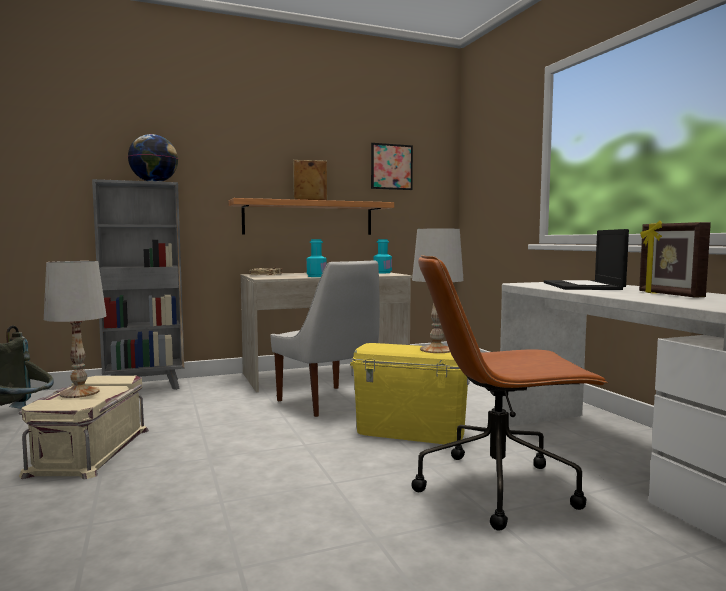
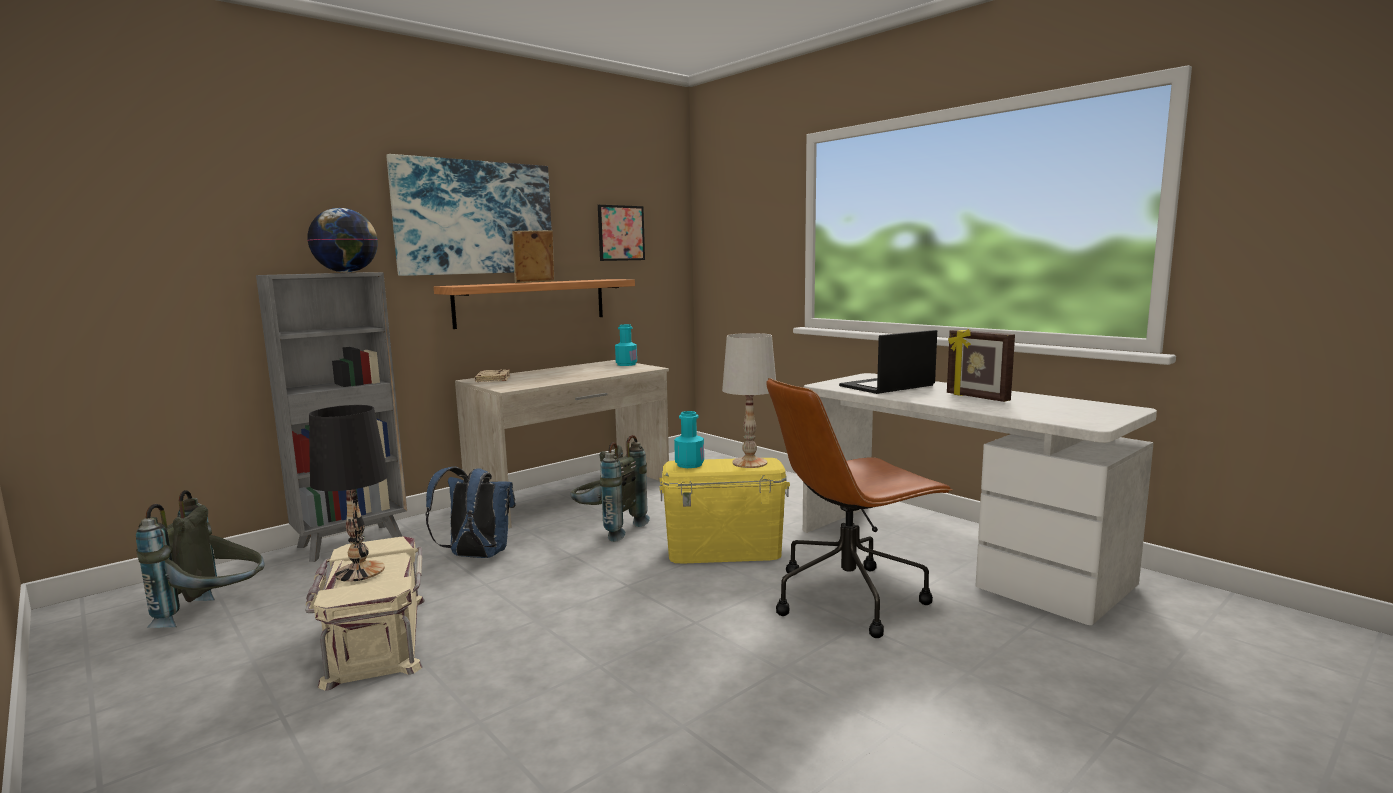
camera: 20 degrees left, 5 degrees up
(79, 392) = (359, 571): white table lamp -> black table lamp
(214, 407) = (476, 556): none -> blue backpack
(265, 149) = (475, 218): none -> picture
(316, 276) = (565, 379): turquoise bottle -> turquoise bottle (689, 464)
(329, 402) = (608, 529): white chair -> grey backpack
(583, 286) = (887, 386): laptop -> laptop turned 75 degrees clockwise

